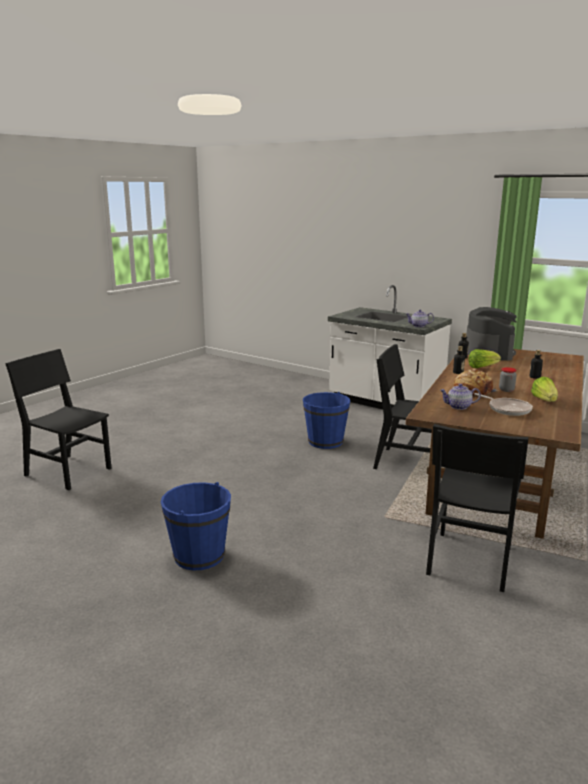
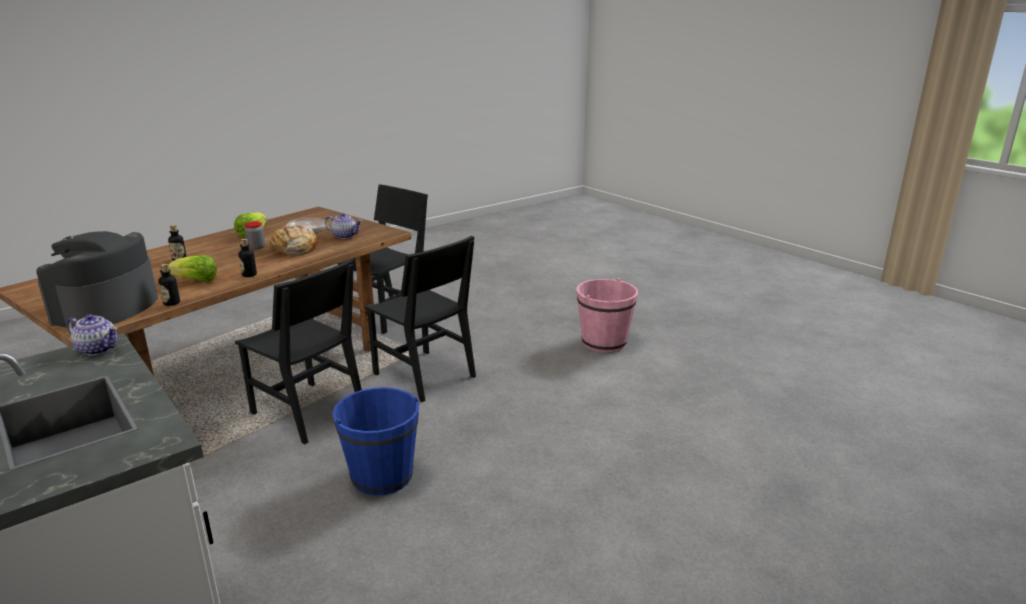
camera: 165 degrees left, 5 degrees up
(68, 471) = (806, 470): black chair -> black chair (424, 375)
(199, 556) = (604, 342): blue bucket -> pink bucket

